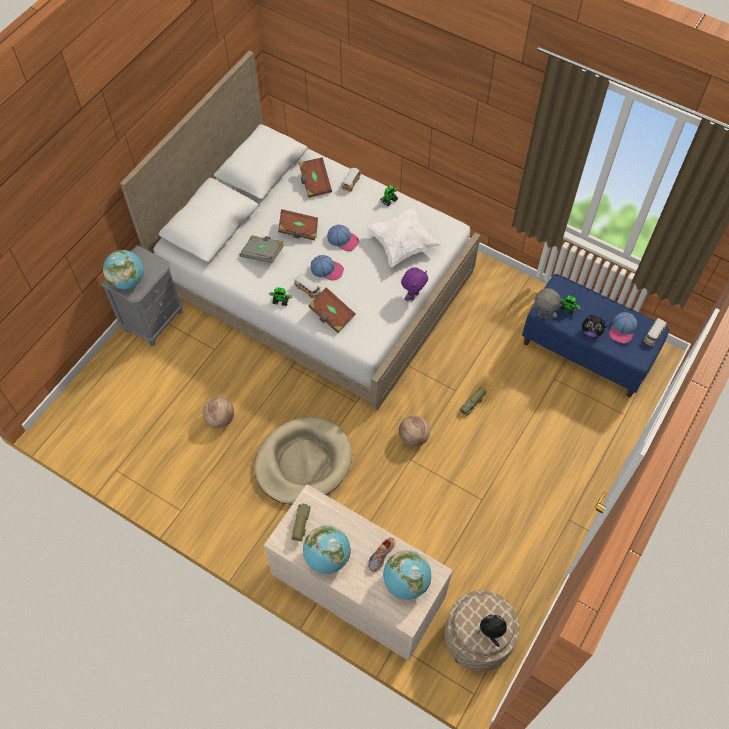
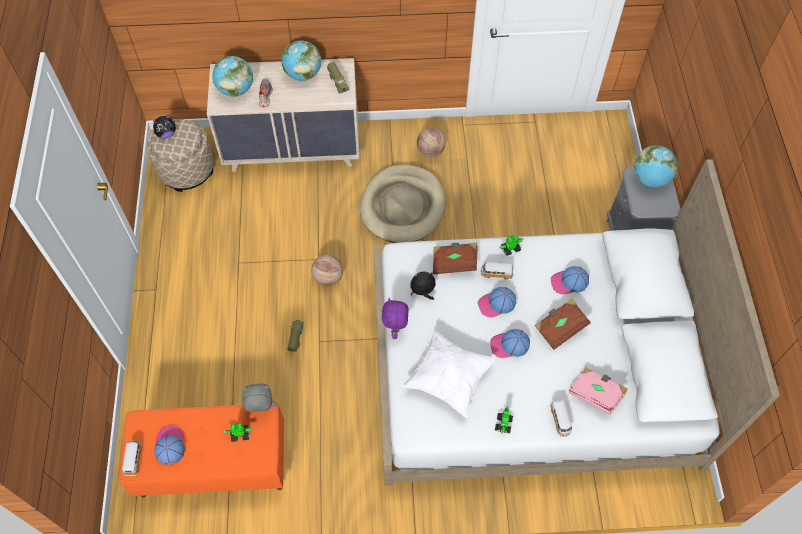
camera: 145 degrees right, 0 degrees up
(220, 419) = (496, 198): basketball -> basketball (430, 151)
(262, 254) = (569, 282): grey book -> cap
(314, 183) = (596, 394): brown book -> pink book
(587, 351) = (212, 464): blue bench -> orange bench
(591, 331) = (202, 423): plush toy -> plush toy (423, 291)

